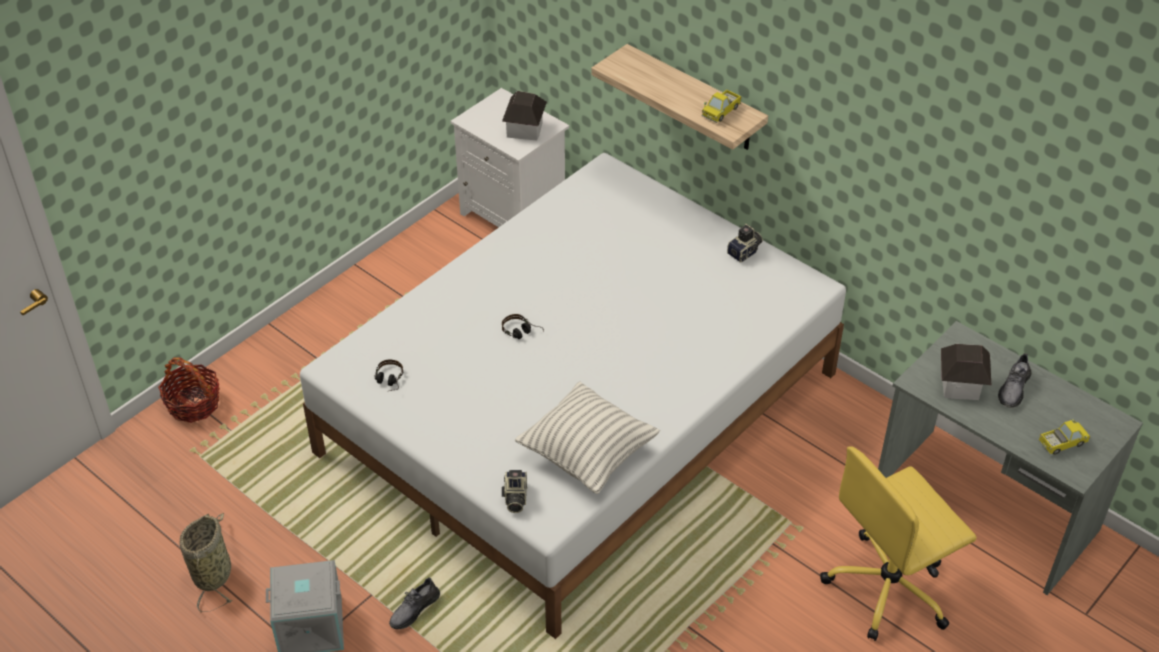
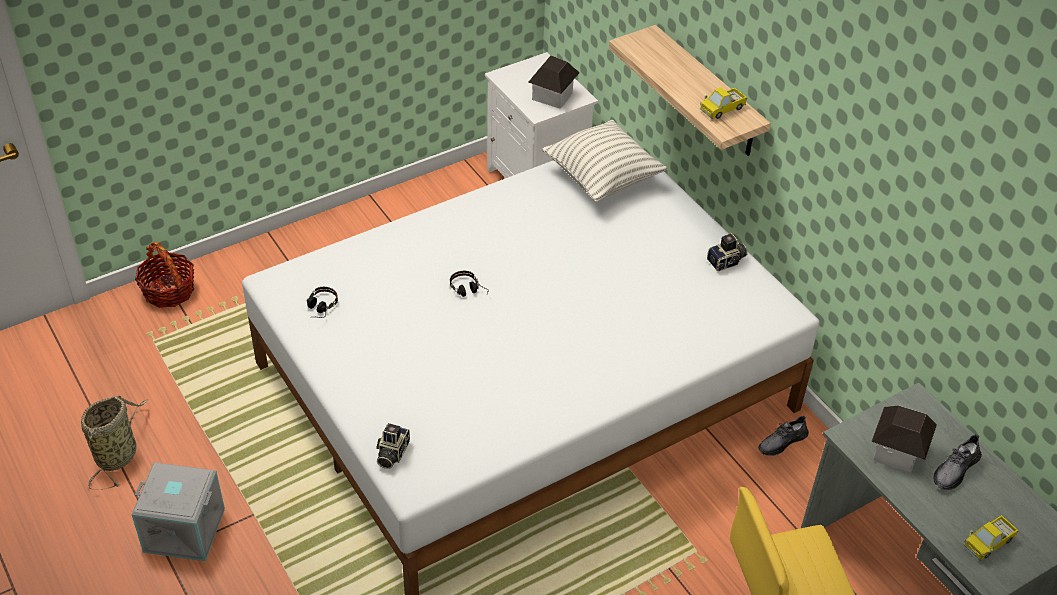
camera: 15 degrees right, 0 degrees up
(414, 609) = (287, 539): grey shoe -> grey shoe (782, 442)
(587, 455) = (482, 428): pillow -> pillow (602, 179)
(1062, 443) = (988, 543): toy truck -> toy truck turned 150 degrees clockwise

